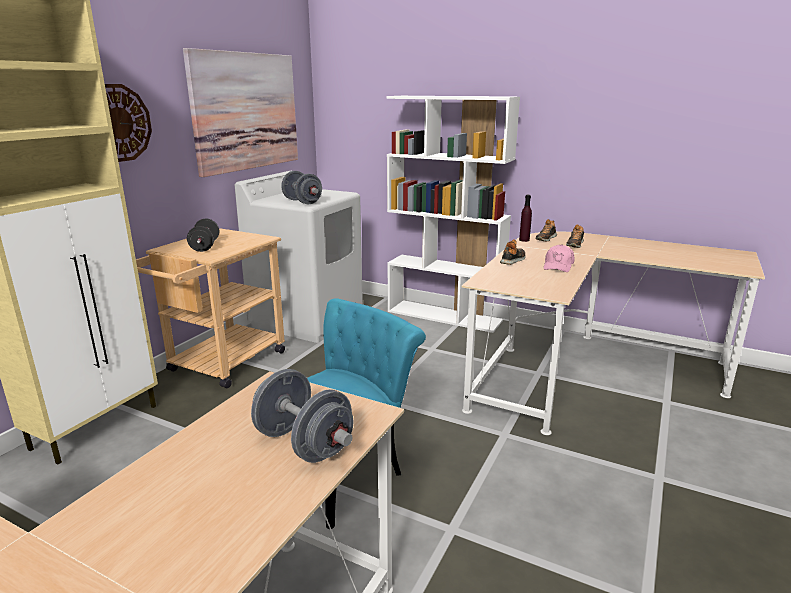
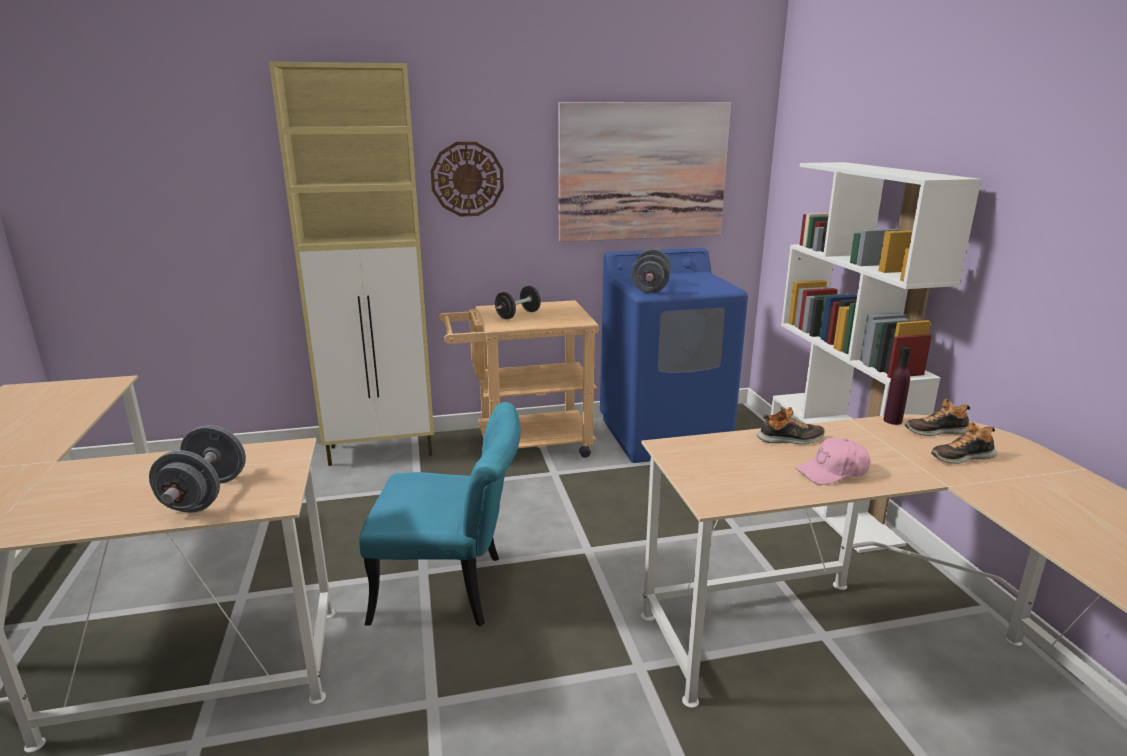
camera: 50 degrees right, 0 degrees up
(307, 319) = (664, 435): white washing machine -> blue washing machine

